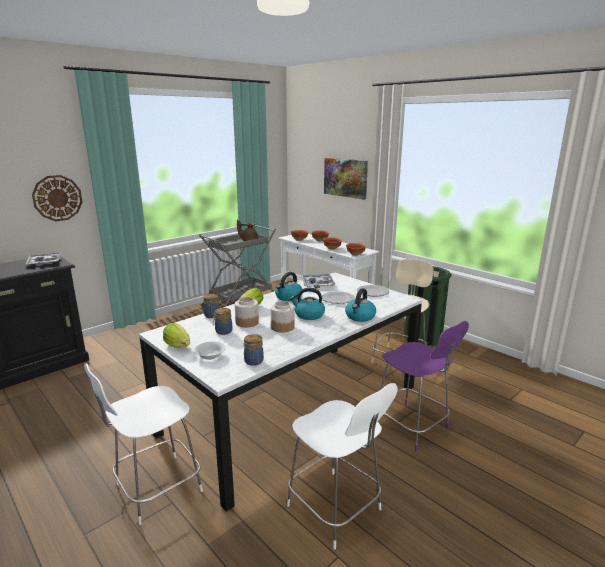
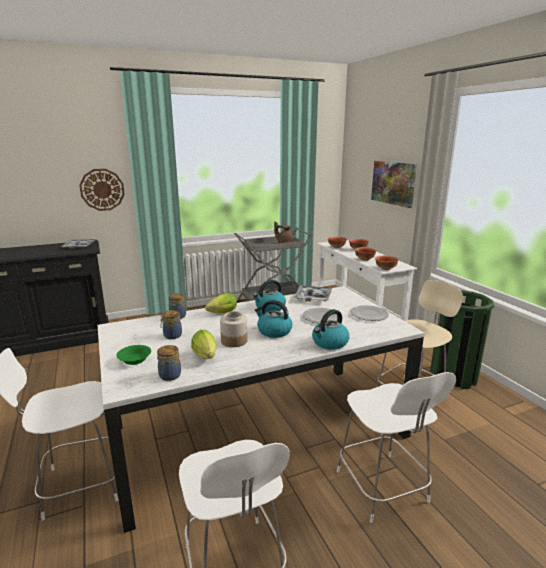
camera: 20 degrees right, 0 degrees up
(179, 347) = (117, 345): lettuce -> lettuce (206, 357)
(210, 356) = (135, 360): white bowl -> green bowl
(247, 322) = (204, 329): jar -> none
(412, 427) = (383, 489): purple chair -> white chair

